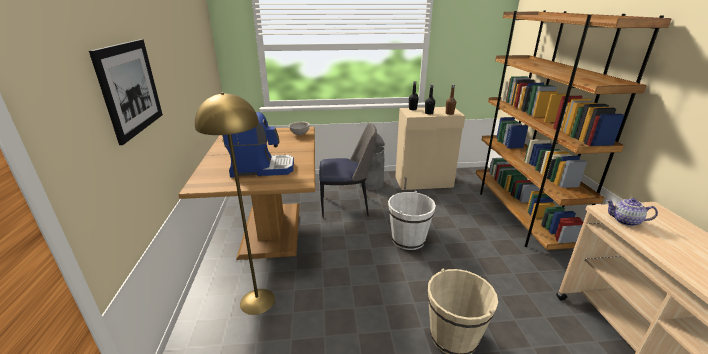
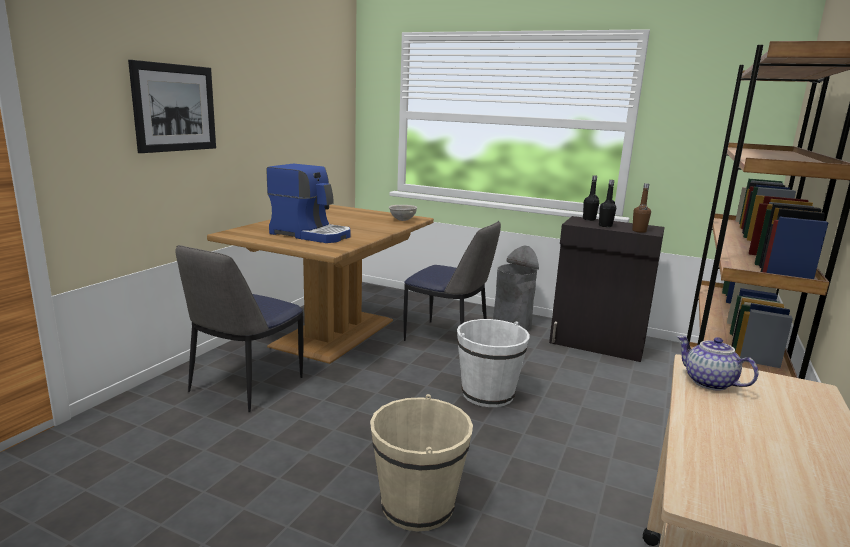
camera: 30 degrees right, 10 degrees down
(257, 301) = (245, 386): yellow floor lamp -> chair
(424, 182) = (597, 344): beige cabinet -> black cabinet

